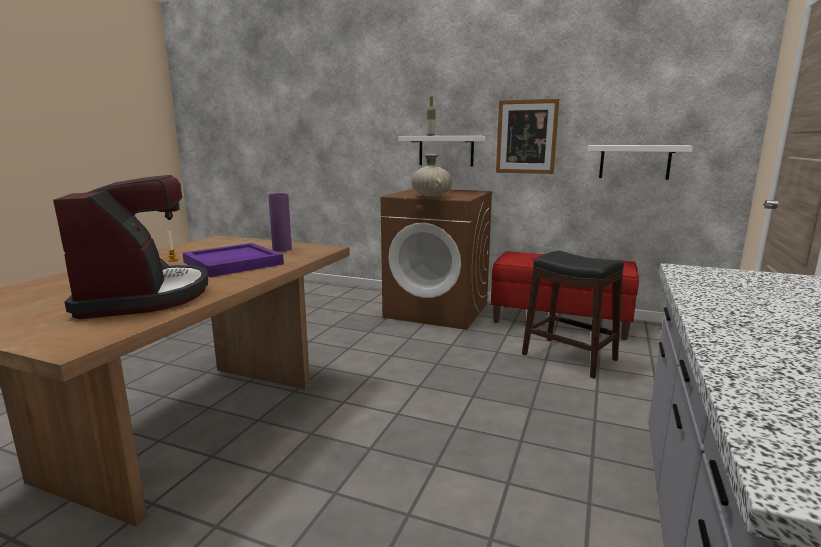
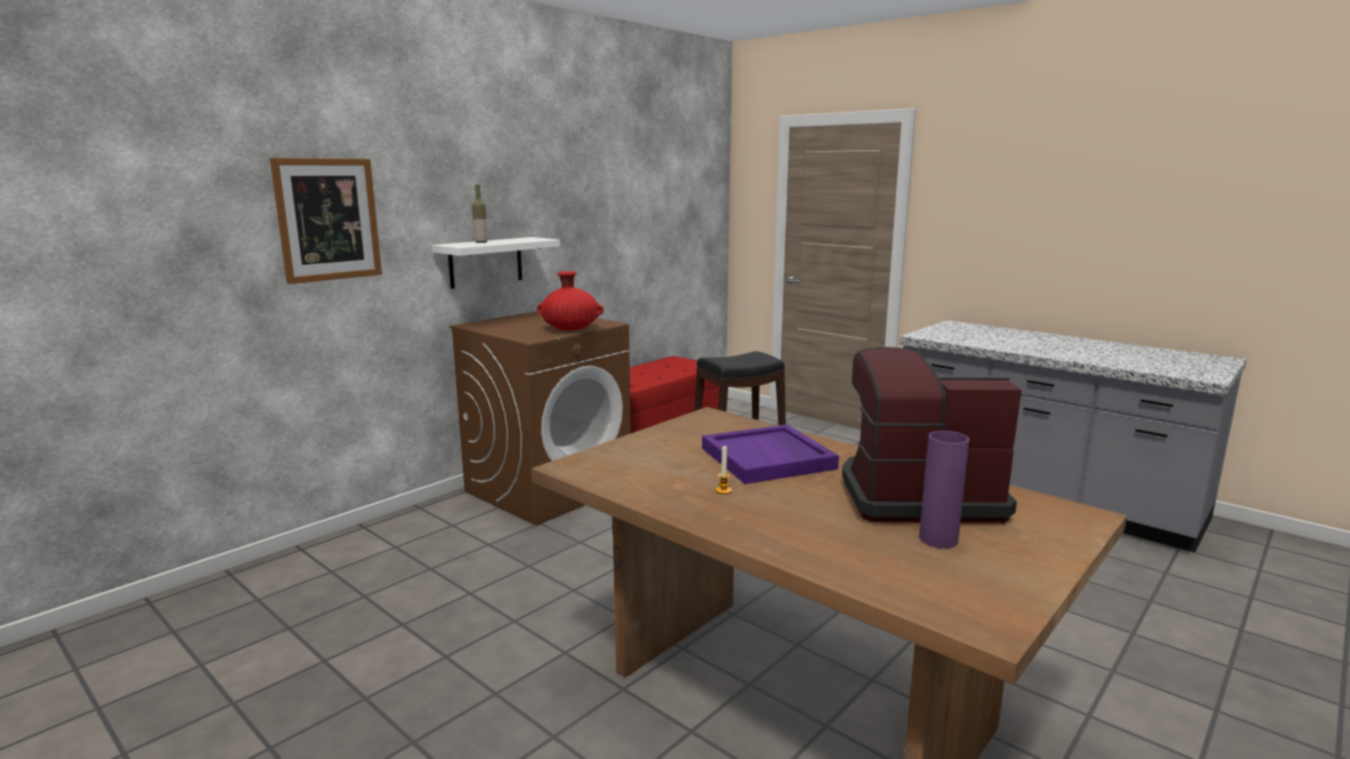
camera: 70 degrees left, 0 degrees up
(282, 249) = (698, 434): purple vase -> purple vase (938, 539)
(431, 196) = (570, 329): beige vase -> red vase
(526, 137) = (574, 235): picture -> picture (328, 219)
(634, 162) = (662, 254): white shelf -> none

